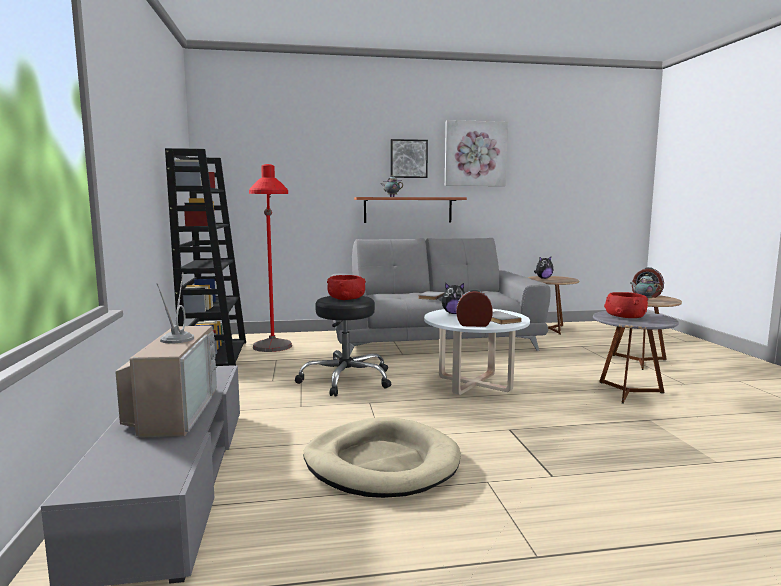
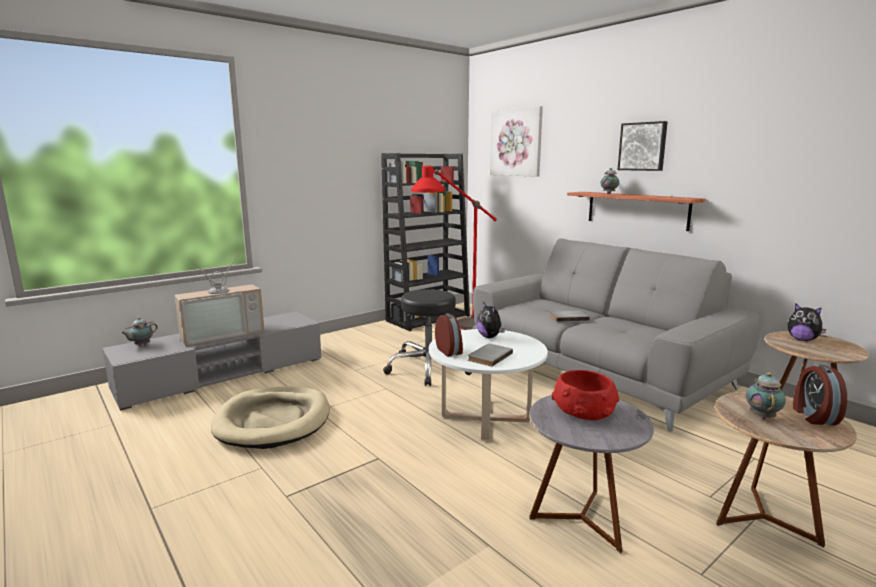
camera: 60 degrees right, 5 degrees up
(108, 468) = (141, 345): none -> teapot
(346, 298) = (431, 294): red bowl -> none
(475, 154) = (735, 136): picture -> picture (516, 142)

